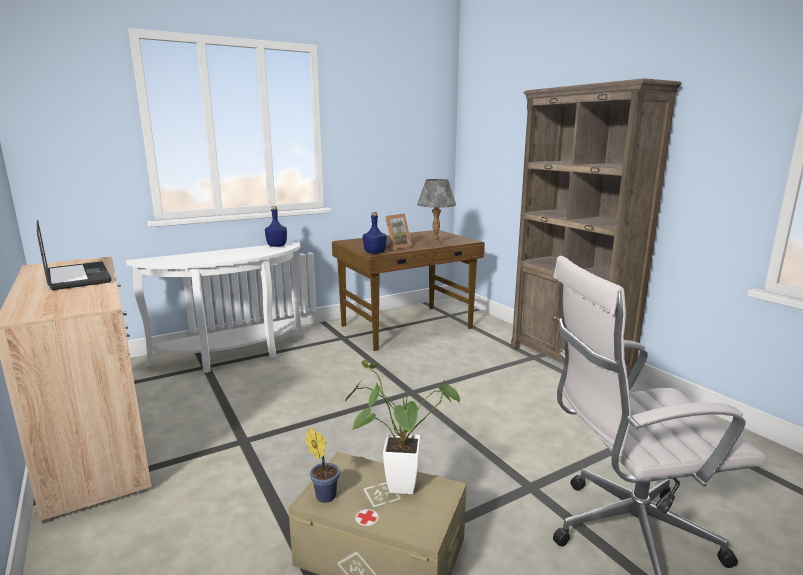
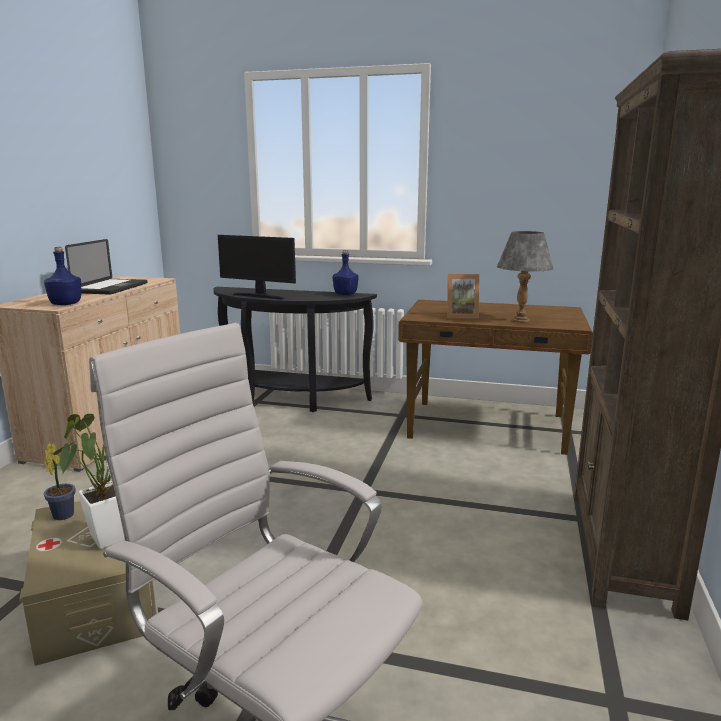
camera: 45 degrees right, 0 degrees up
(207, 260) = (259, 296): none -> monitor
(234, 356) = (289, 400): white console table -> black console table
(375, 252) = (418, 317): blue bottle -> blue bottle (65, 304)

